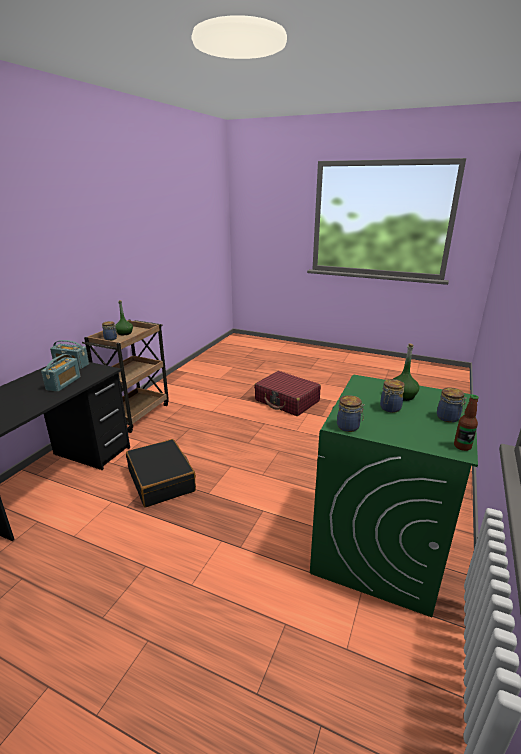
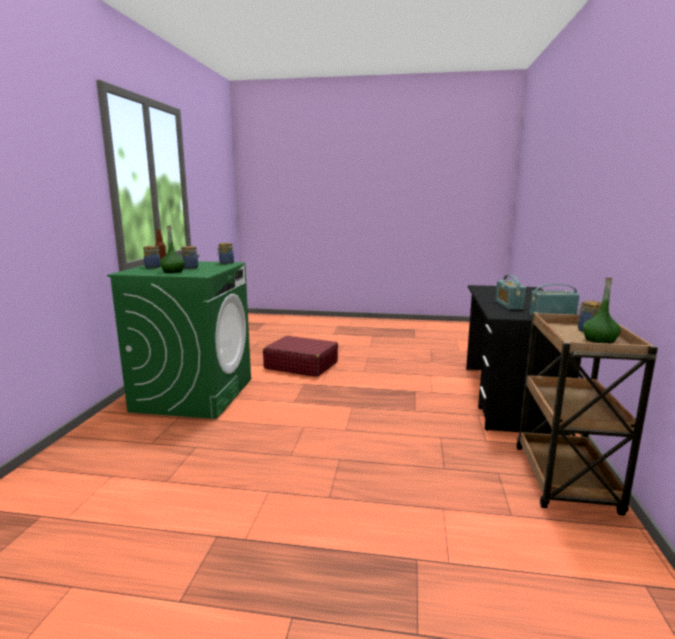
camera: 165 degrees right, 10 degrees down
(161, 480) = (407, 409): black suitcase -> none
(287, 401) = (297, 573): red suitcase -> red suitcase (301, 365)

